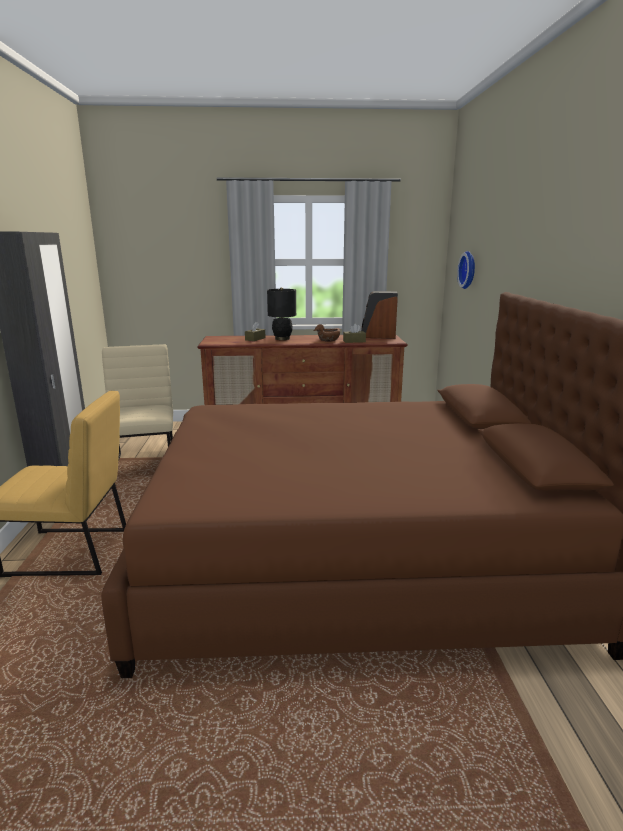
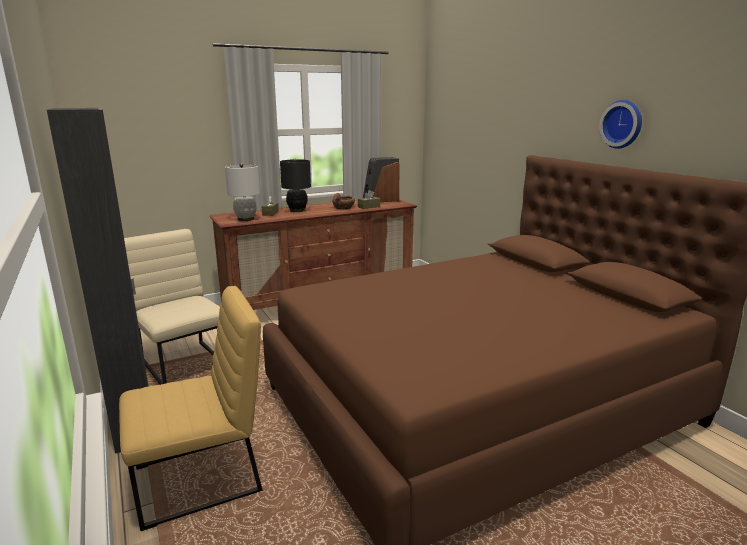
camera: 25 degrees left, 0 degrees up
(226, 342) = (245, 219): none -> white table lamp
(469, 270) = (463, 135): wall clock -> wall clock (623, 124)

